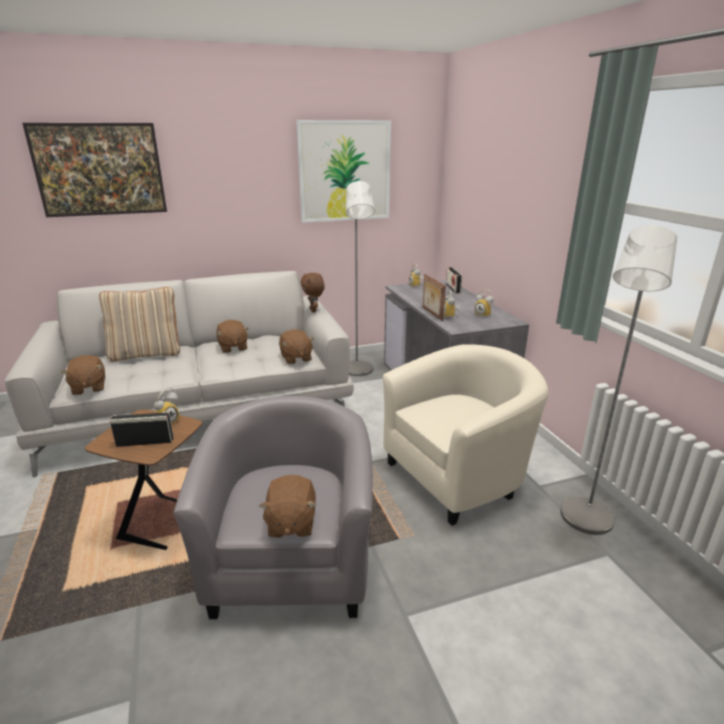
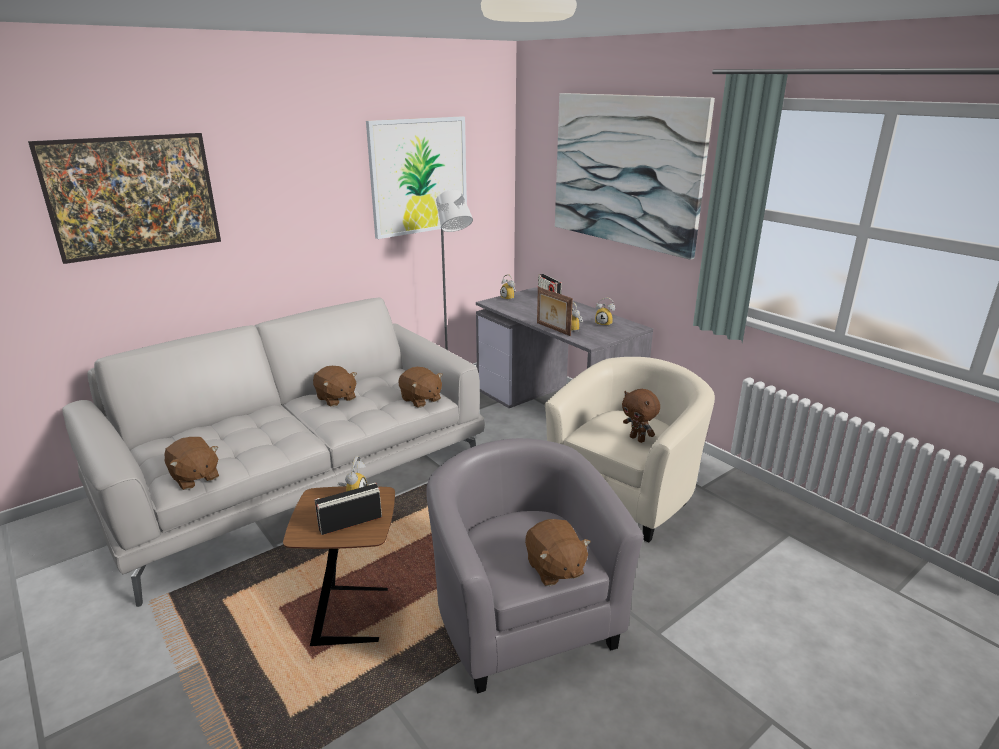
camera: 20 degrees left, 0 degrees up
(146, 354) = (232, 424): beige pillow -> none
(313, 310) = (414, 341): brown plush toy -> brown plush toy (638, 439)
(518, 168) = (625, 171): none -> picture
(584, 523) = (757, 512): grey floor lamp -> none

